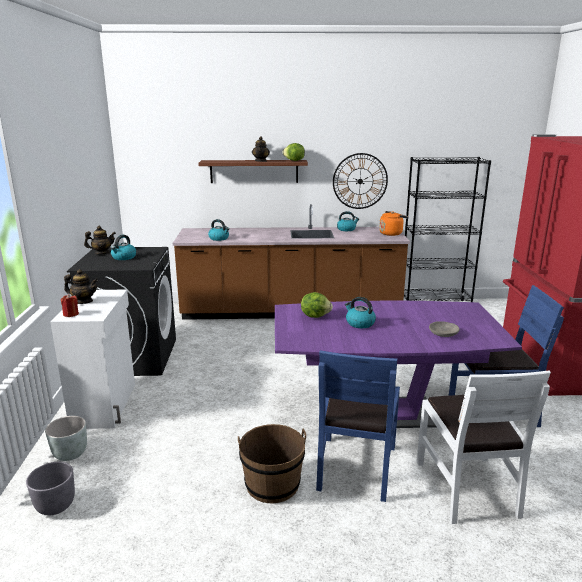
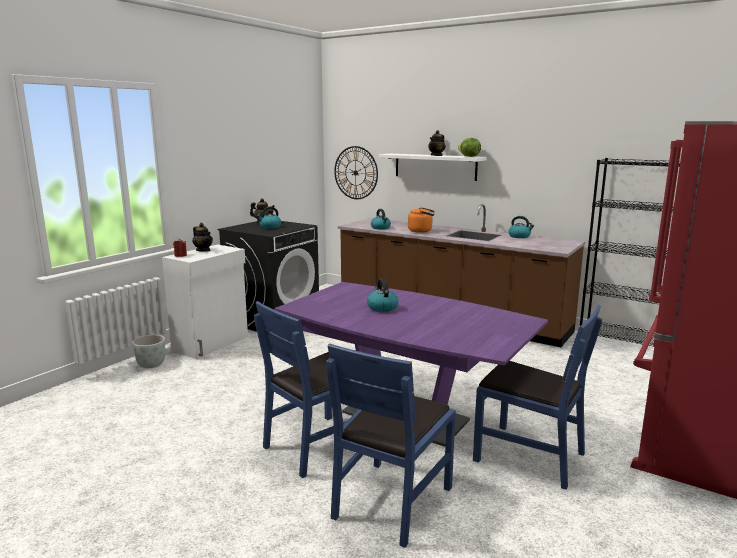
camera: 35 degrees right, 5 degrees down
(56, 506) = (104, 390): grey planter -> none
(254, 171) = (435, 166): brown shelf -> white shelf
(272, 484) = (239, 430): brown bucket -> none
(315, 316) = (357, 295): lettuce -> none
(360, 181) = (544, 183): wall clock -> wall clock (355, 173)
(391, 233) = (562, 245): orange kettle -> orange kettle (421, 231)
(443, 333) = (444, 332): grey bowl -> none
(467, 487) = (391, 501): white chair -> blue chair

